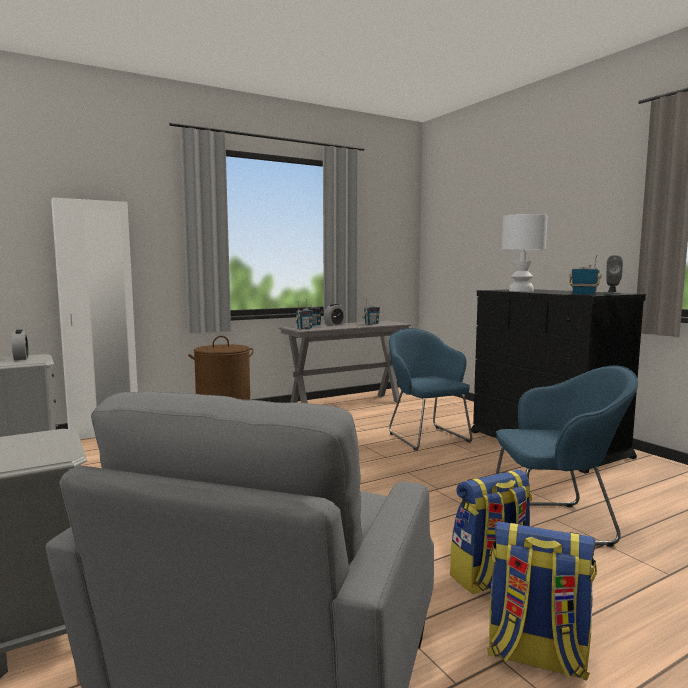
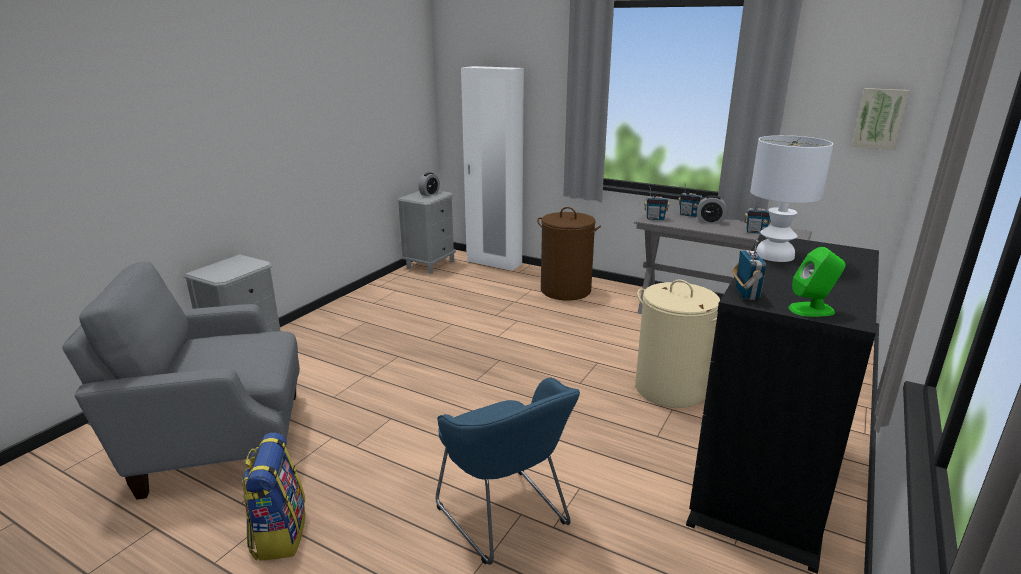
camera: 60 degrees right, 15 degrees up
(398, 243) = (879, 118): none -> picture
(426, 436) = (670, 389): blue armchair -> beige laundry basket
(490, 578) = (375, 494): backpack -> none
(612, 293) = (812, 309): grey speaker -> green speaker

